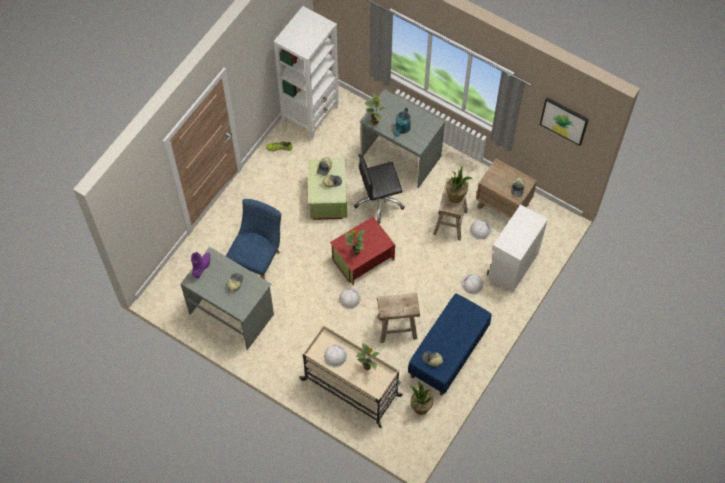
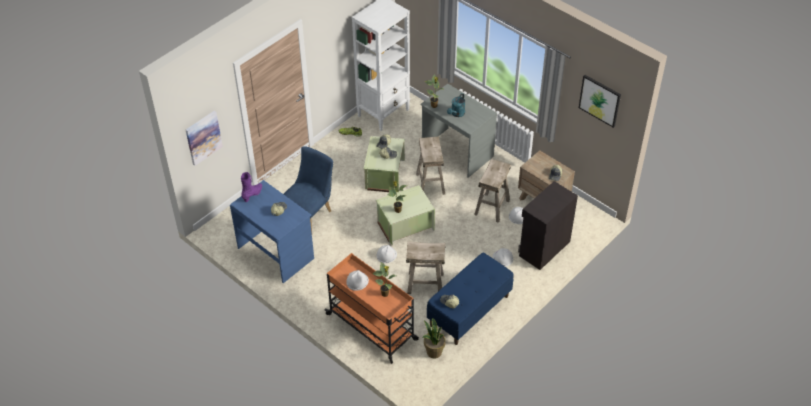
camera: 10 degrees right, 15 degrees down
(140, 218) = (203, 137): none -> picture
(232, 313) = (276, 253): grey desk -> blue desk
(352, 388) = (372, 327): beige cart -> orange cart
(362, 258) = (405, 225): red storage box -> green storage box
(379, 201) = (430, 183): black office chair -> beige stool
(456, 196) = (497, 173): potted plant -> none
(512, 265) = (543, 248): white cabinet -> black cabinet

